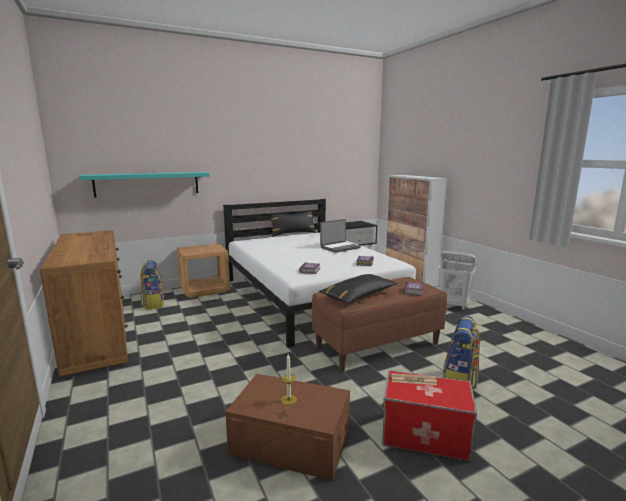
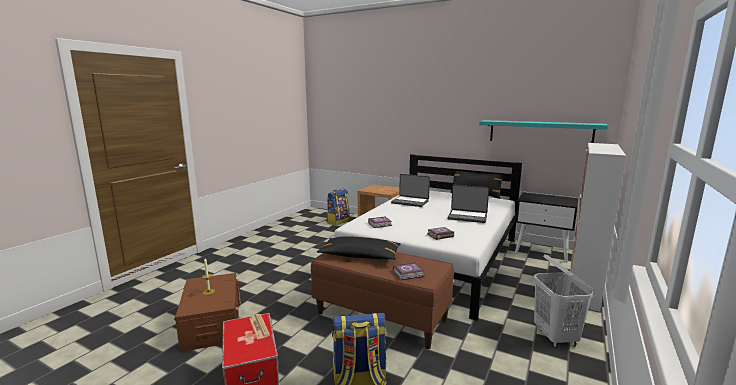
camera: 55 degrees right, 0 degrees up
(97, 337) = (280, 228): brown dresser -> none
(147, 184) = (358, 130): turquoise shelf -> turquoise shelf (539, 132)
(272, 250) = (410, 202): none -> laptop

